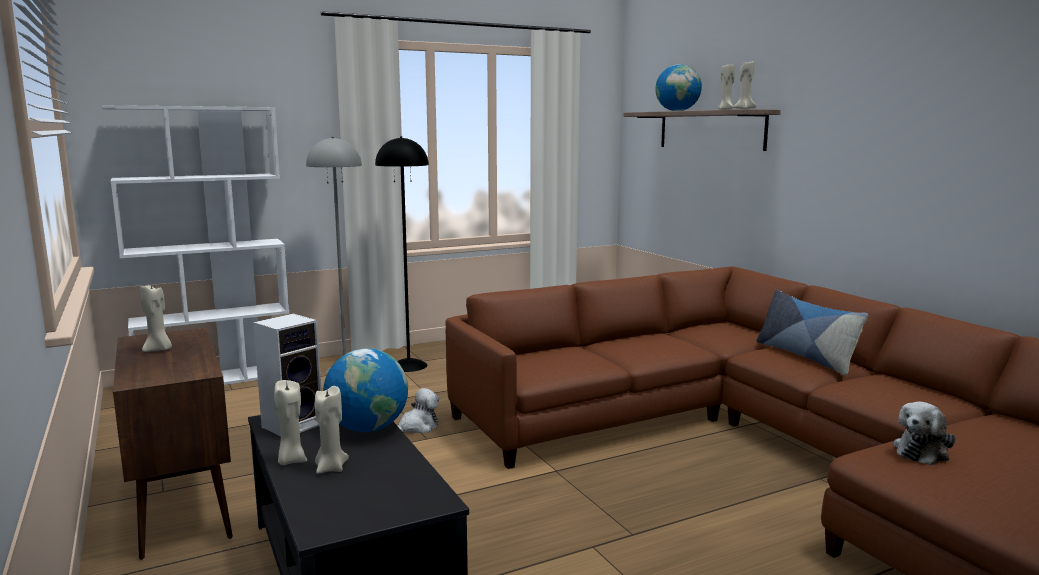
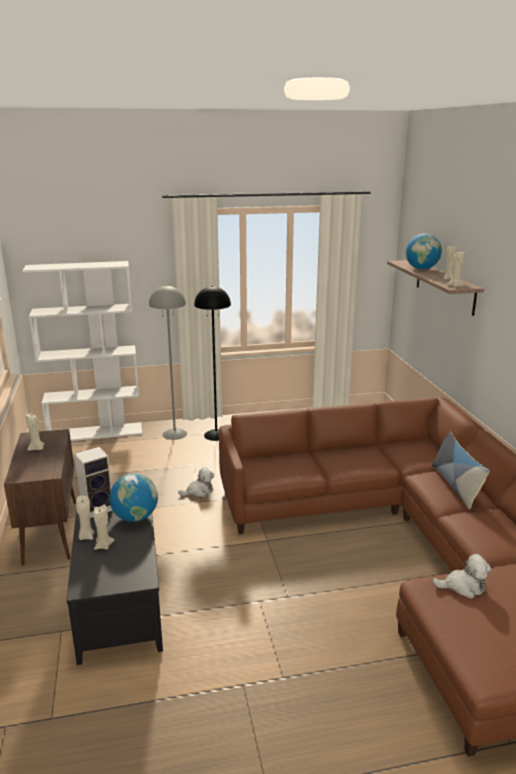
camera: 15 degrees right, 10 degrees up
(923, 451) = (463, 587): plush toy -> plush toy turned 150 degrees counterclockwise

